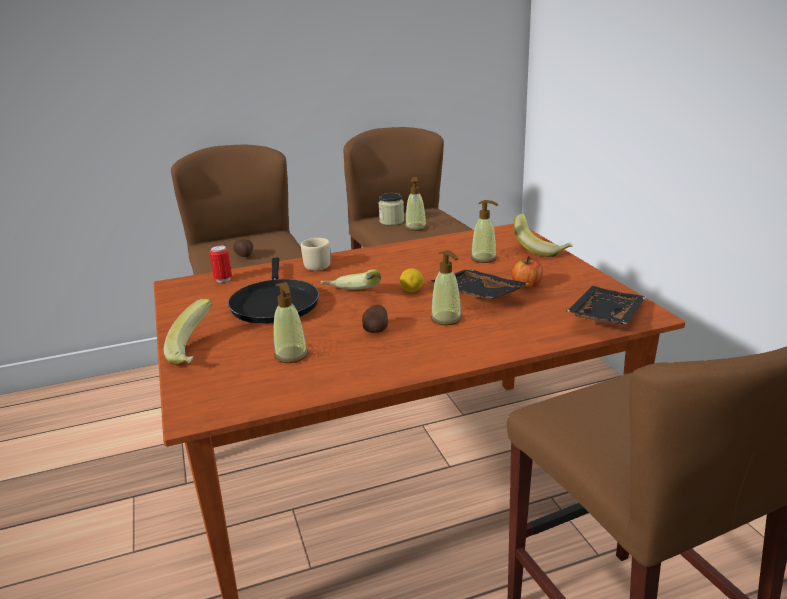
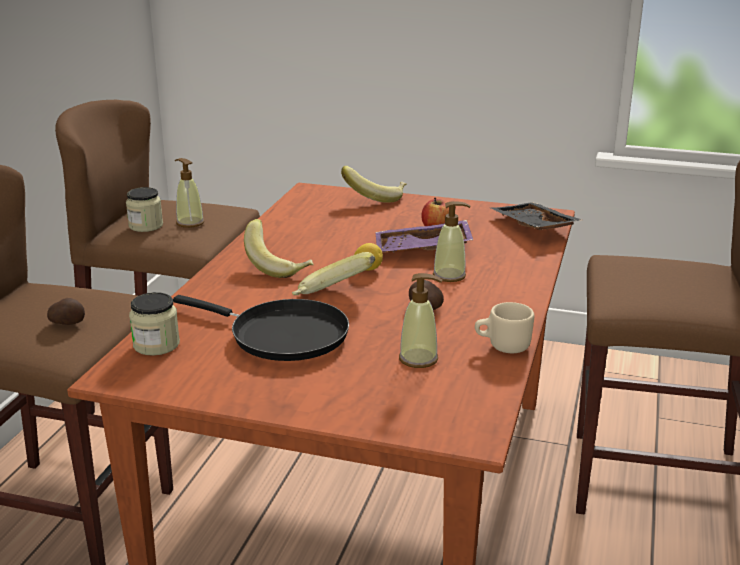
camera: 55 degrees left, 0 degrees up
(196, 351) = (333, 404): banana -> banana (279, 267)
(223, 279) = (156, 345): can -> jar
(315, 265) = (219, 289): beige mug -> beige mug (502, 346)
(476, 295) = (422, 250): black tray -> purple tray
(484, 258) = (352, 221): soap dispenser -> none

